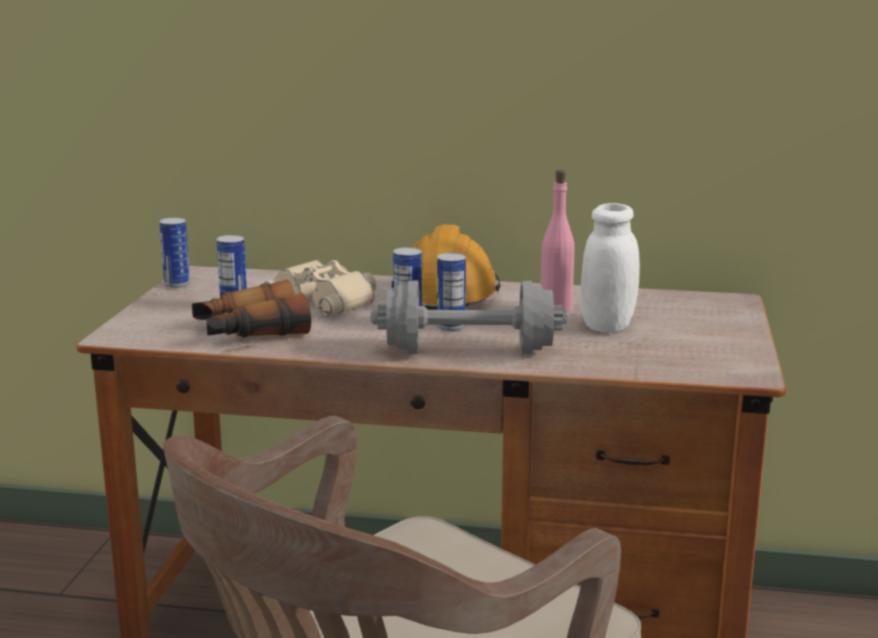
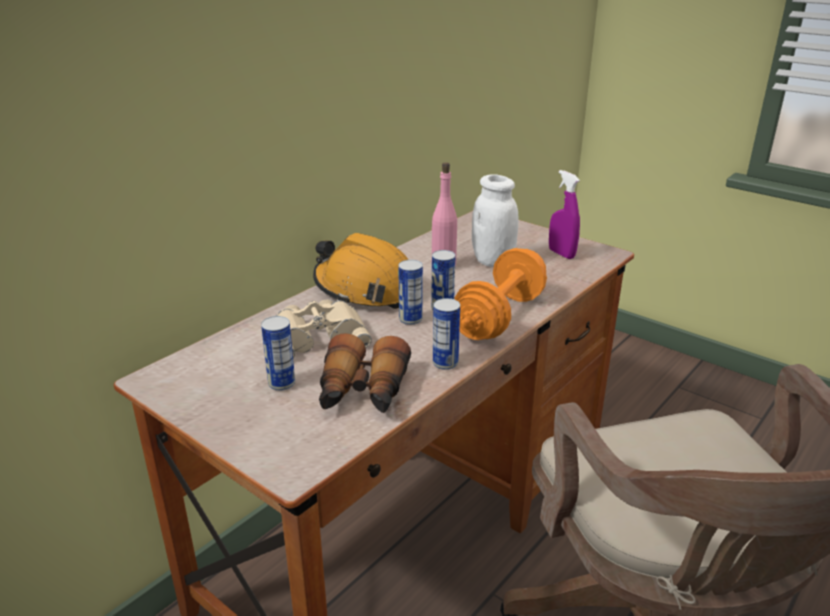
camera: 60 degrees left, 10 degrees up
(177, 284) = (175, 399): can -> can (445, 363)
(469, 352) = (500, 317): grey dumbbell -> orange dumbbell
(695, 352) = (561, 254): none -> purple spray bottle

